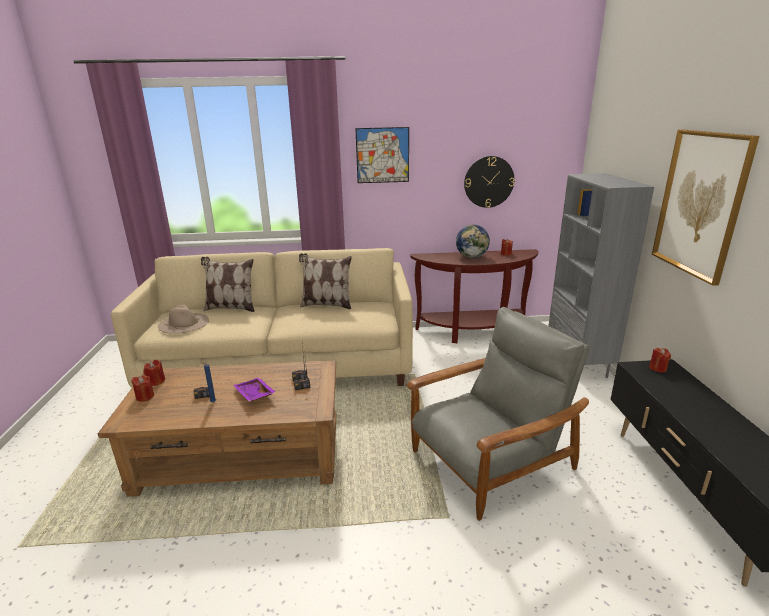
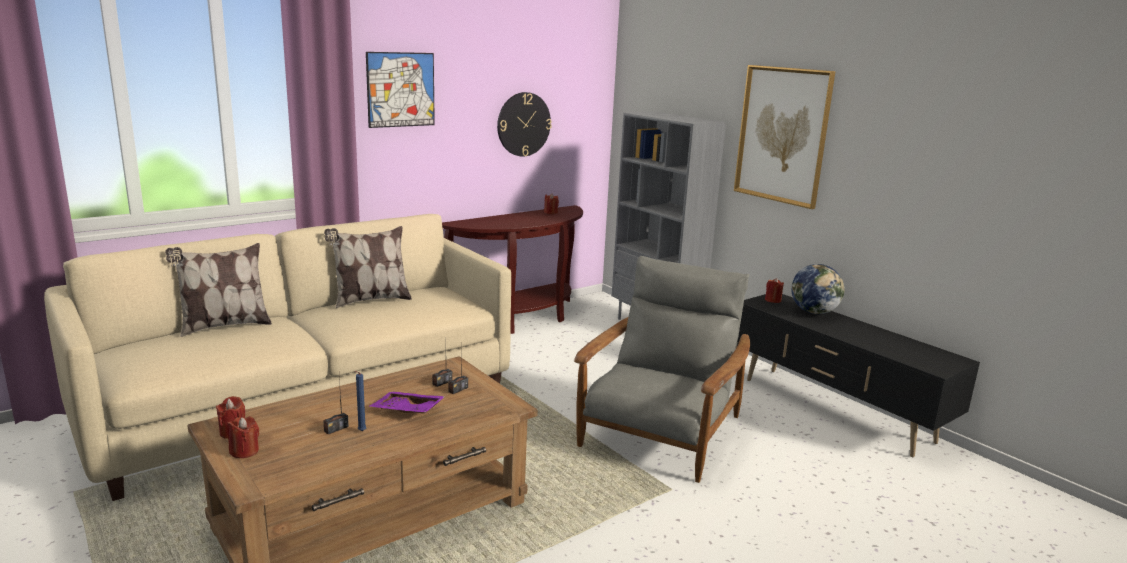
camera: 35 degrees left, 5 degrees down
(184, 323) = (173, 356): beige hat -> none
(472, 257) = (518, 219): globe -> globe (814, 312)

